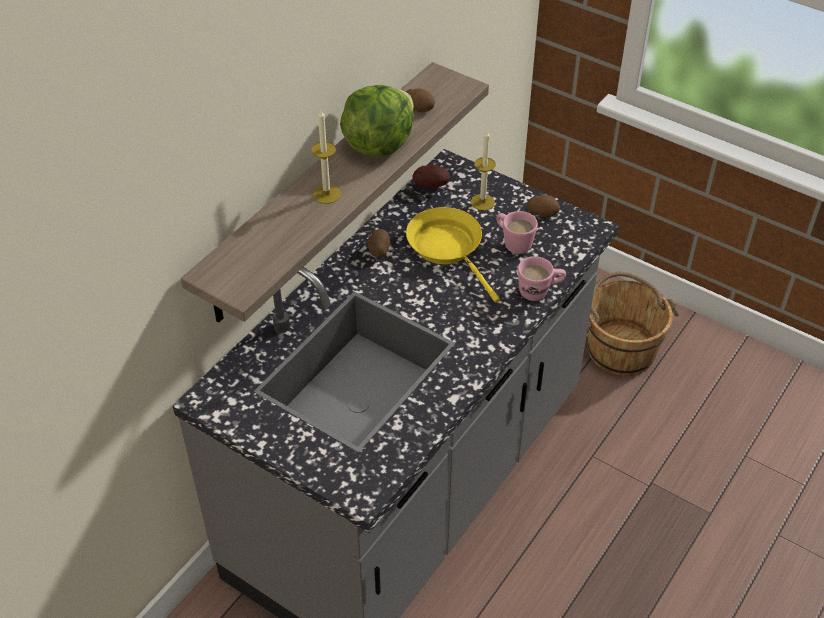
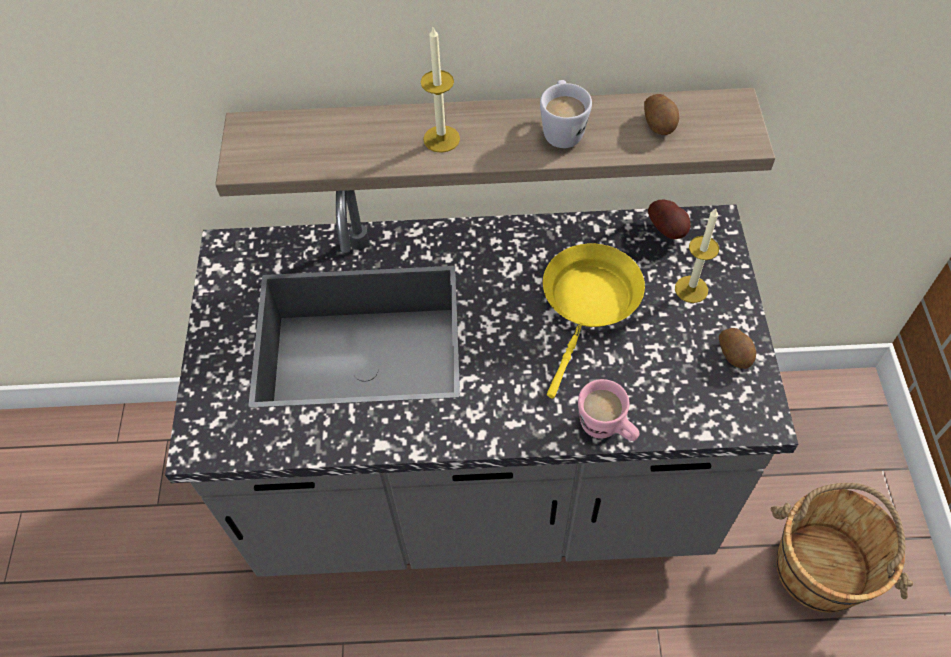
camera: 55 degrees right, 10 degrees up
(378, 144) = (562, 129): lettuce -> white mug
(378, 250) = (530, 248): potato -> none
(513, 243) = (657, 356): pink mug -> none

